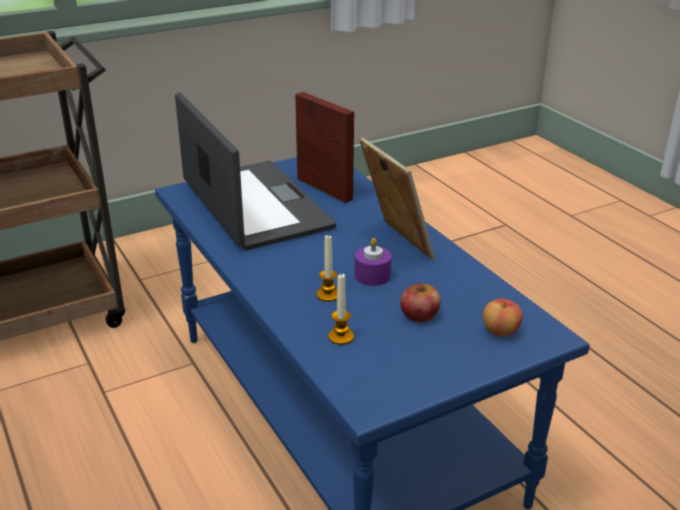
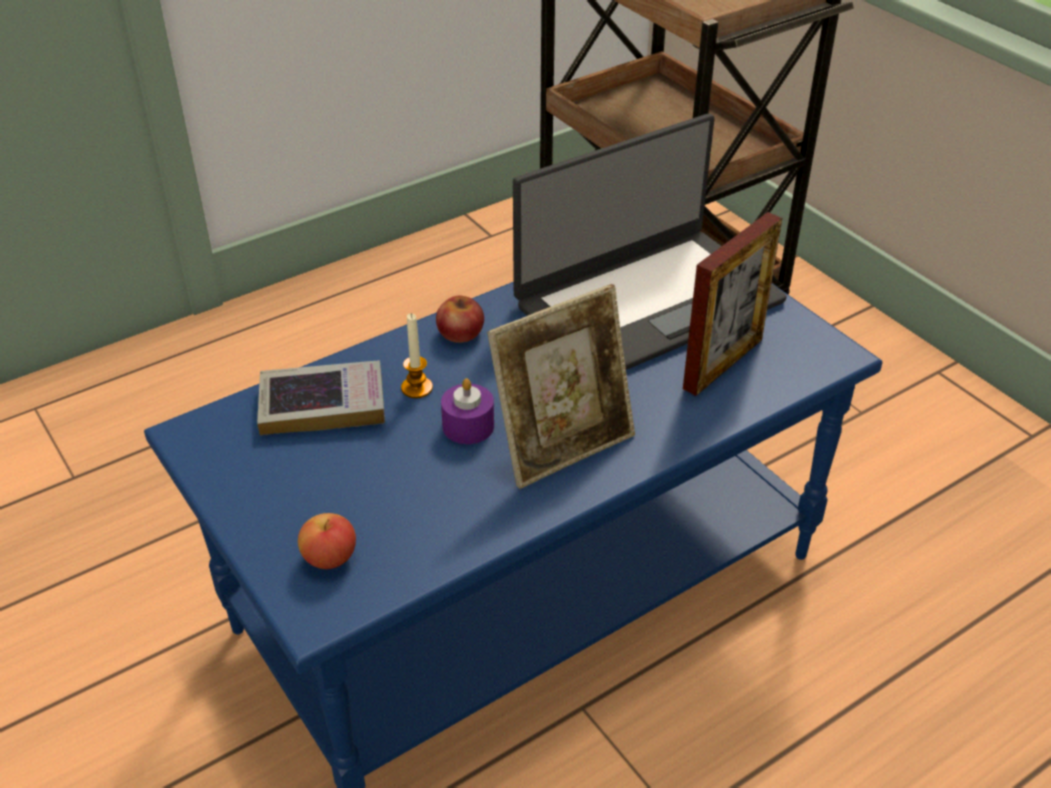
camera: 85 degrees right, 10 degrees up
(341, 337) = (323, 405): candle -> book
(419, 314) = (372, 474): apple -> apple (460, 333)

